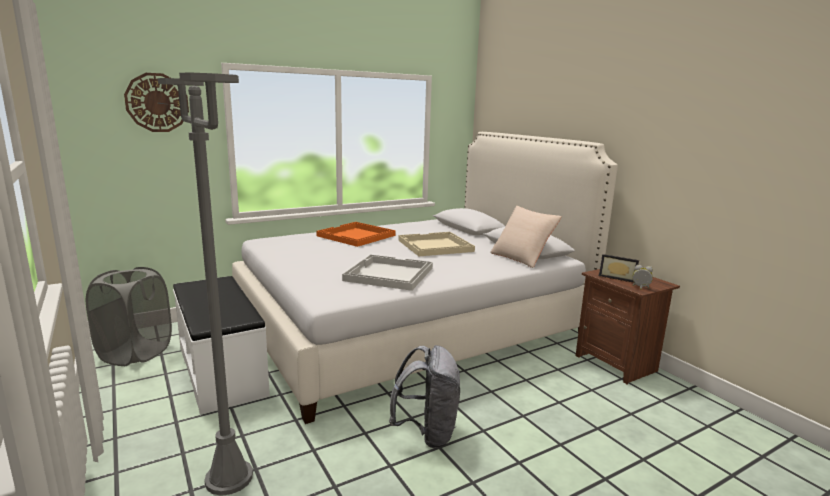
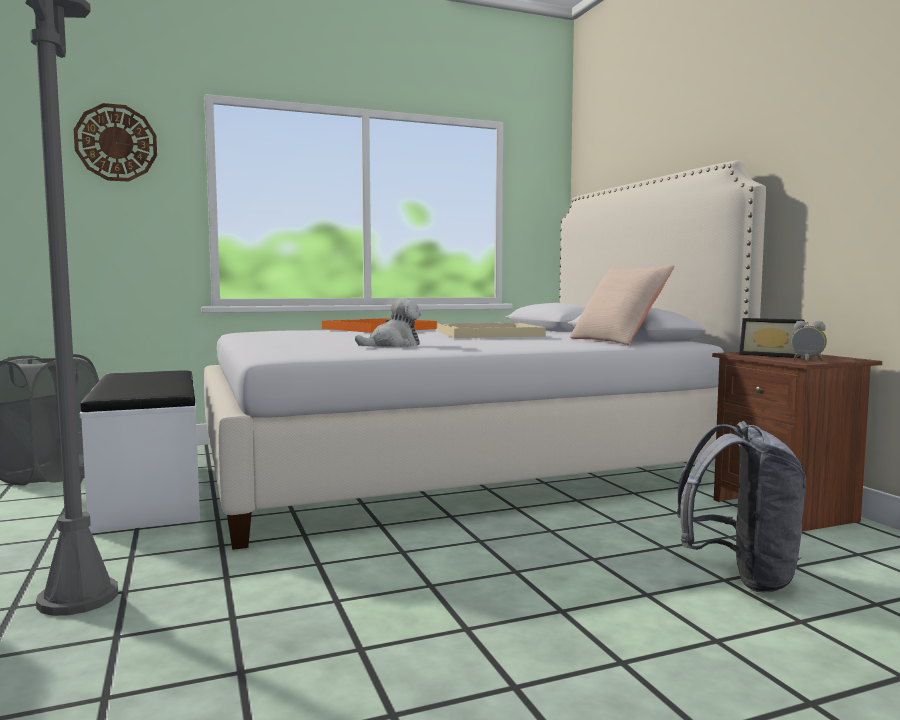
camera: 10 degrees right, 10 degrees down
(388, 274) = (393, 345): white tray -> plush toy
(427, 433) = (419, 569): grey backpack -> grey backpack (741, 576)

